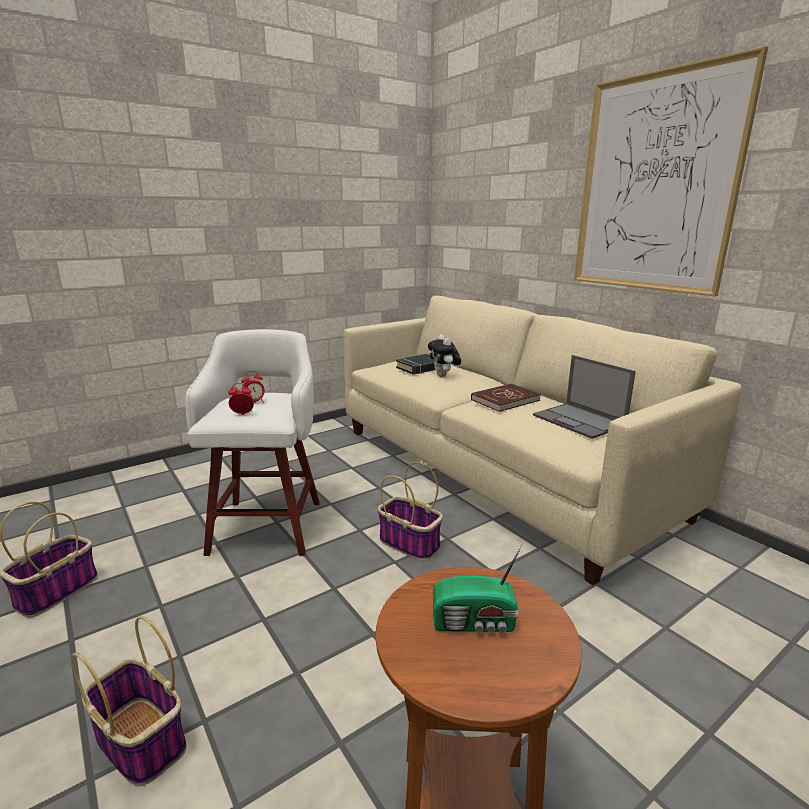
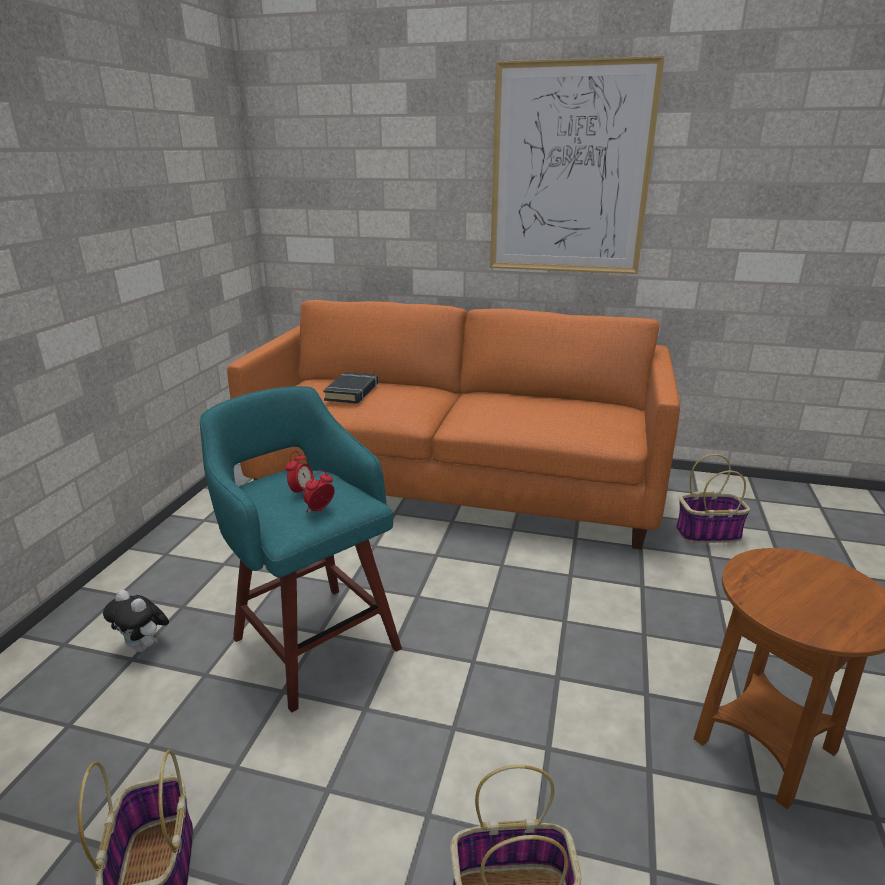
camera: 40 degrees left, 5 degrees up
(268, 524) = (314, 640): white stool -> turquoise stool
(410, 543) = (479, 585): basket -> basket (708, 533)
(444, 376) = (393, 397): plush toy -> plush toy (144, 647)
(476, 623) = (803, 590): radio -> none
(495, 470) = (455, 482): beige sofa -> orange sofa
(505, 400) = (488, 407): red book -> none
(579, 421) = (575, 409): laptop -> none

